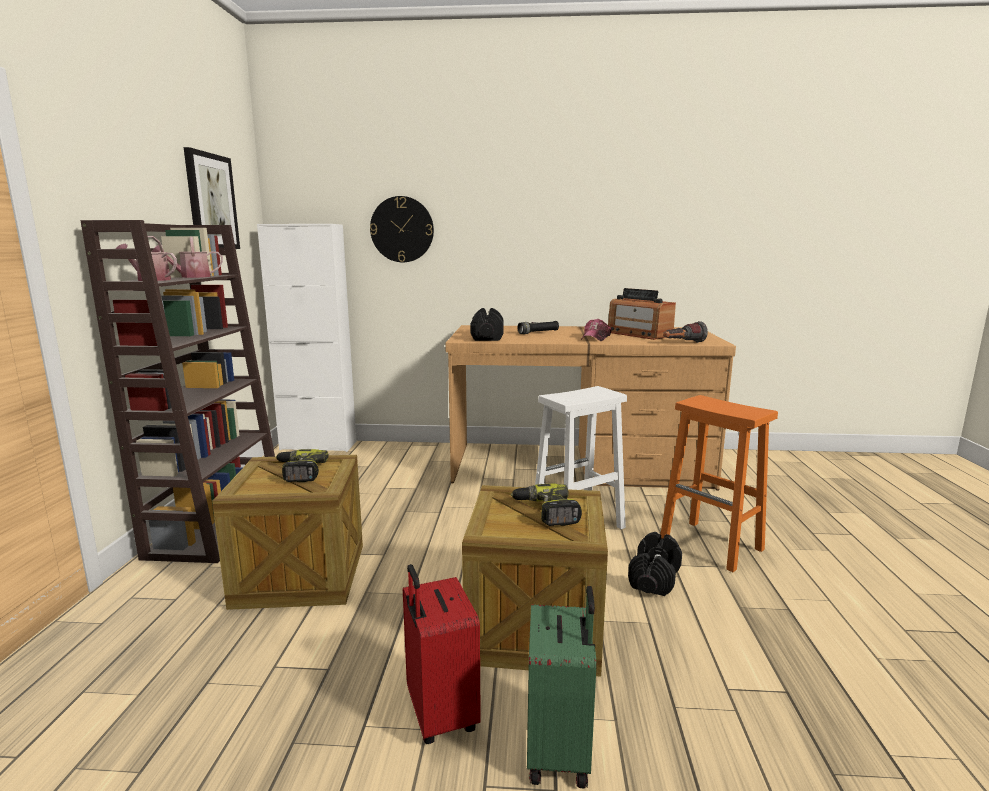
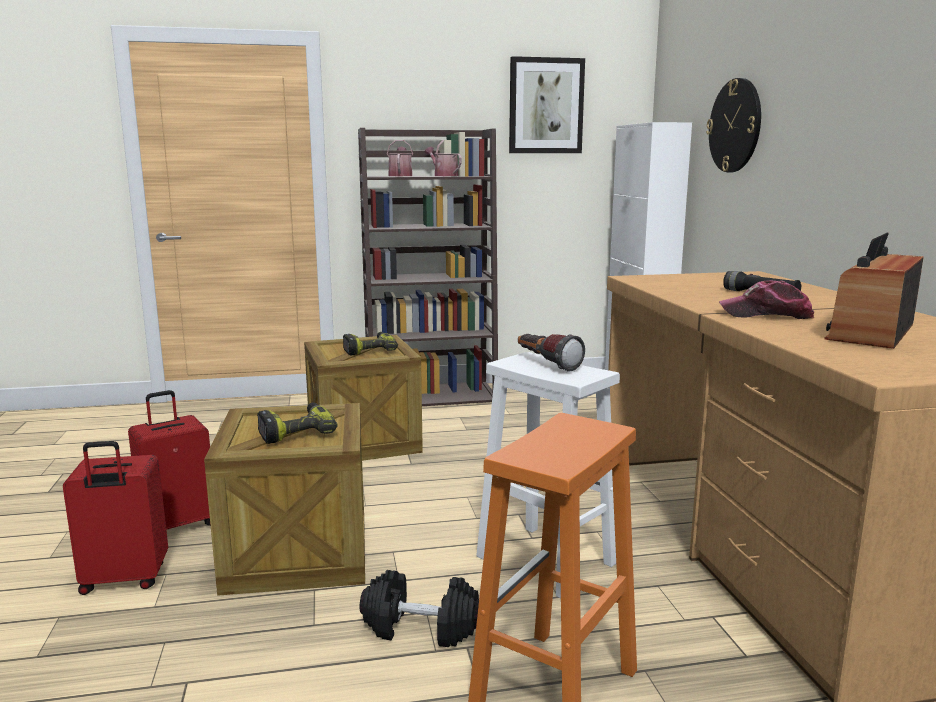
camera: 75 degrees right, 0 degrees up
(487, 337) = (670, 282): black dumbbell -> none
(560, 751) = (124, 580): green suitcase -> red suitcase
(682, 343) = (811, 353): flashlight -> flashlight (546, 364)

